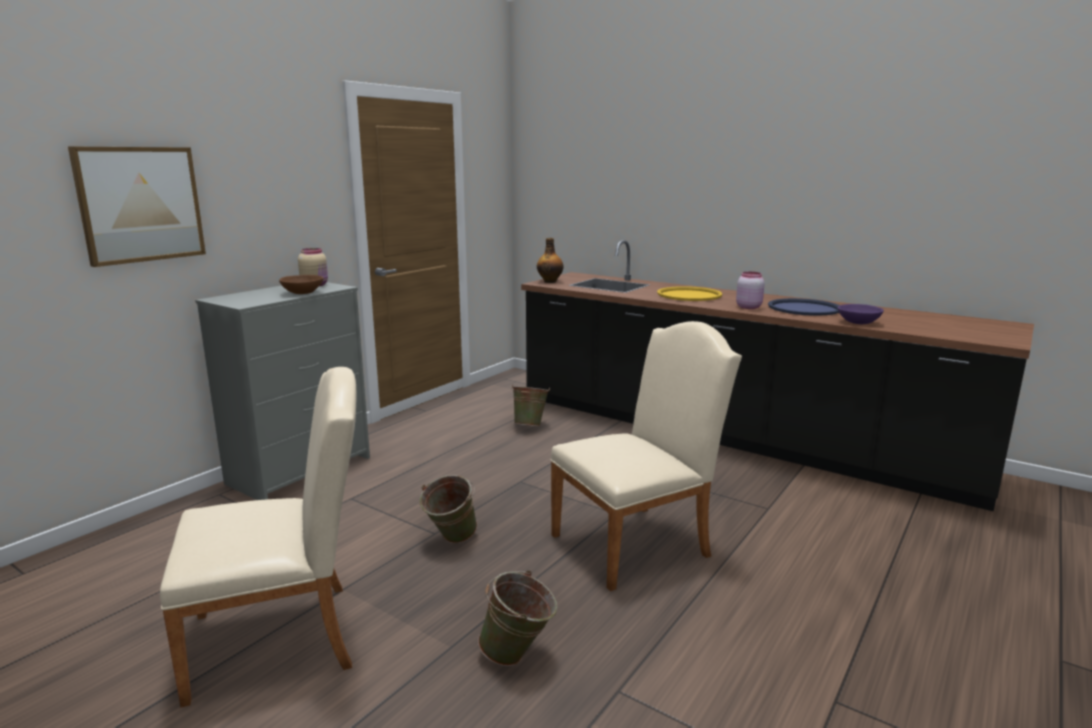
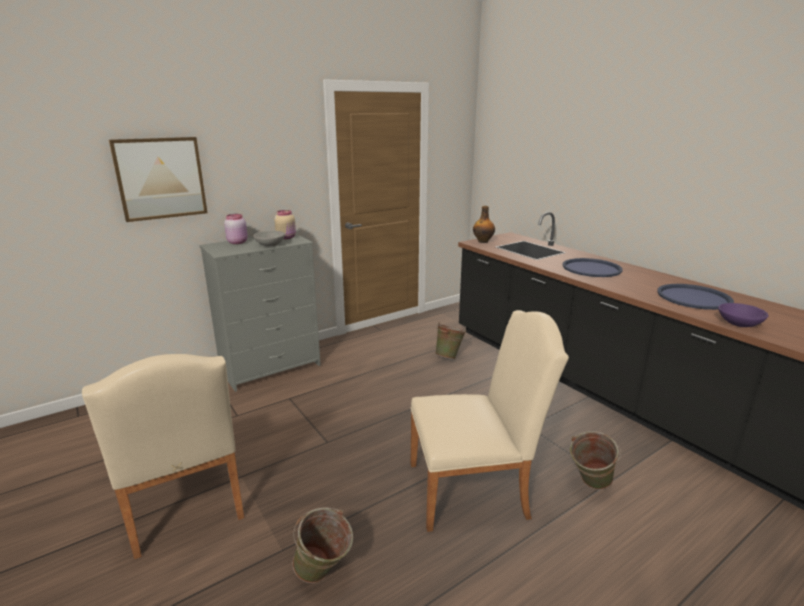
camera: 20 degrees right, 5 degrees up
(286, 637) = (185, 508): beige chair -> beige chair turned 60 degrees clockwise
(303, 293) = (270, 245): brown bowl -> grey bowl
(450, 541) = (334, 452): green bucket -> green bucket (589, 485)
(689, 295) = (591, 268): yellow tray -> blue tray
(748, 307) = (637, 289): pink jar -> pink jar (238, 242)

